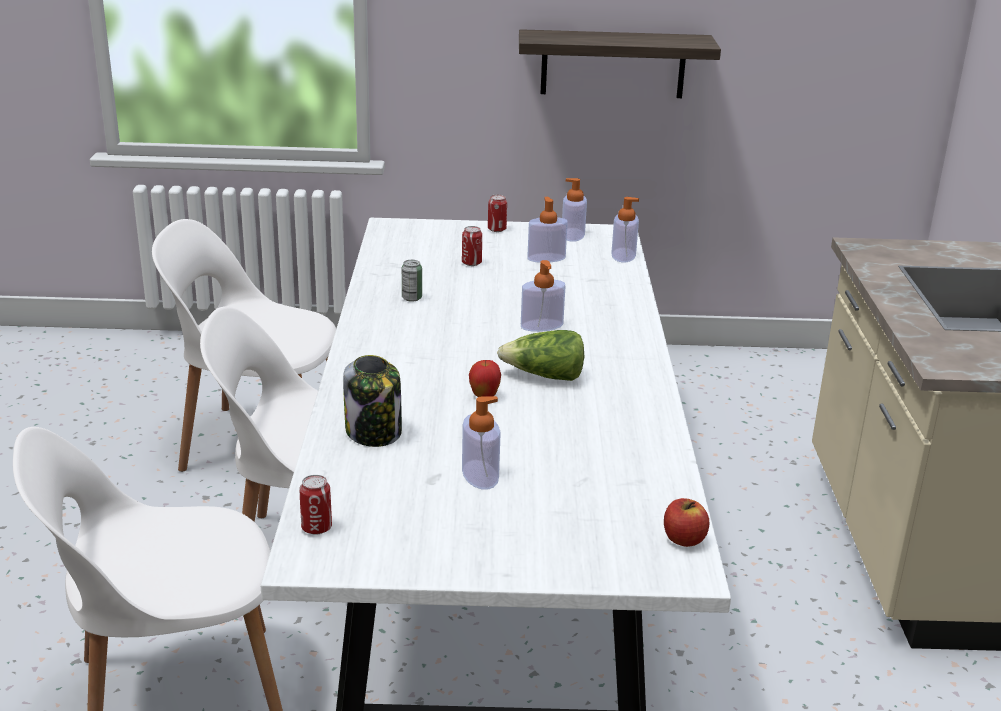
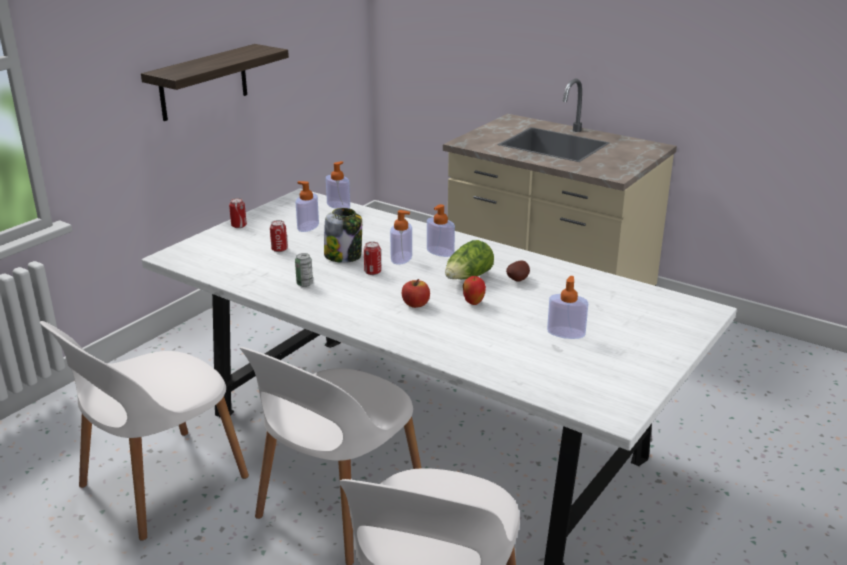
camera: 55 degrees left, 0 degrees up
(316, 528) = (581, 402): can -> can (372, 272)
(374, 433) = (481, 350): jar -> jar (343, 256)
(573, 235) = (286, 208): soap dispenser -> soap dispenser (440, 251)
(583, 408) = (518, 280): none -> potato
(683, 539) = (678, 300): apple -> apple (415, 304)

